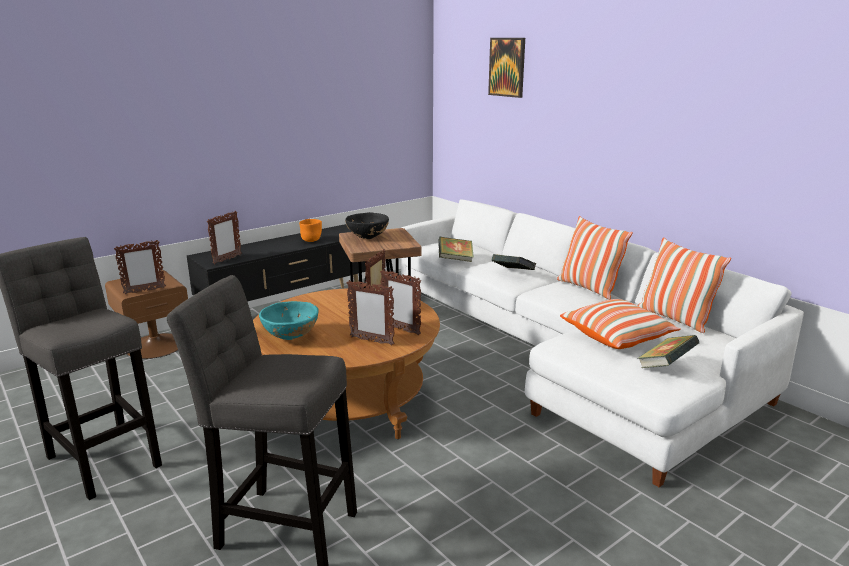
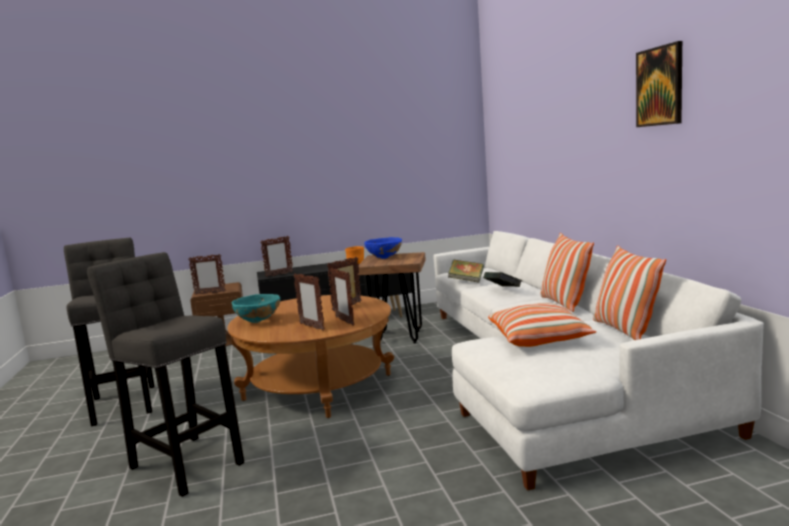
camera: 25 degrees right, 10 degrees down
(367, 238) = (384, 258): black bowl -> blue bowl
(507, 67) = (525, 106): picture -> picture (660, 86)
(665, 366) = (555, 364): book -> none

